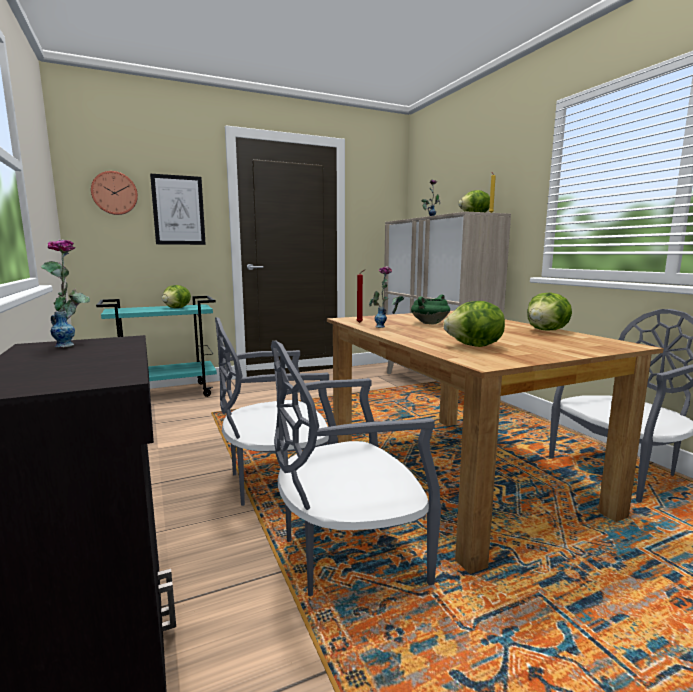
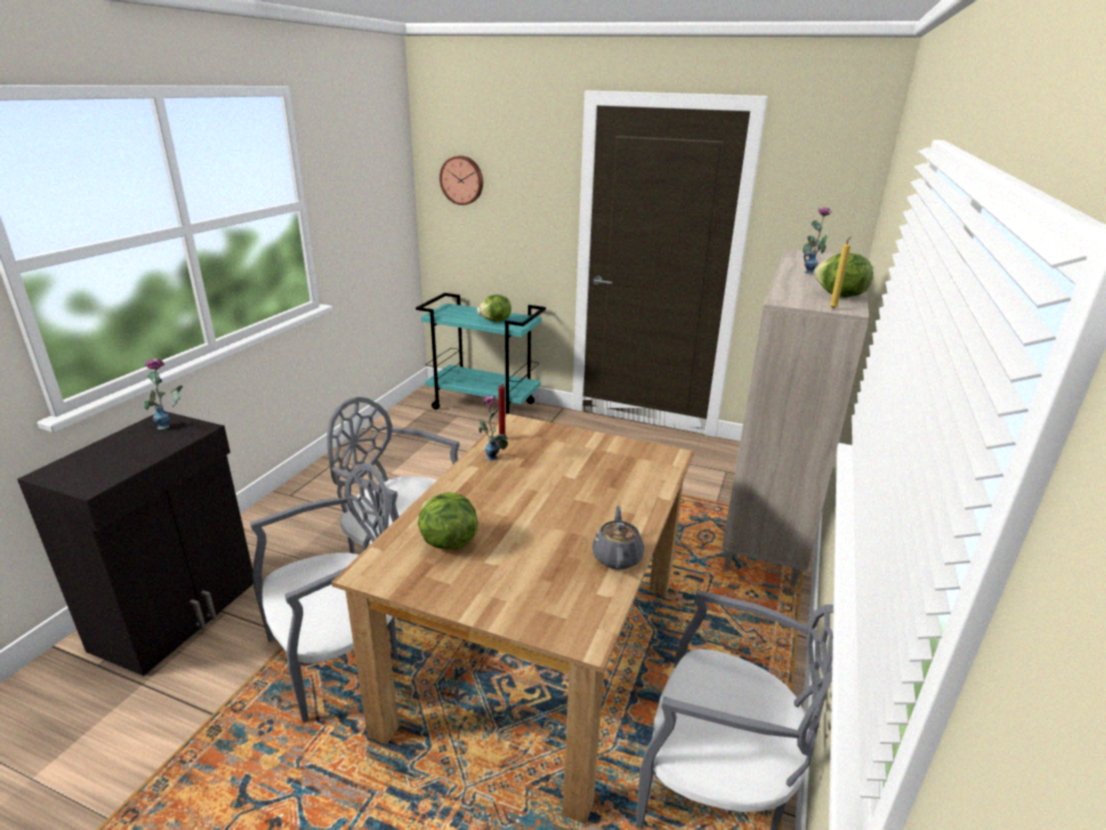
camera: 45 degrees right, 15 degrees up
(178, 210) = (523, 202): picture -> none
(348, 554) = (338, 656): grey chair -> grey chair turned 120 degrees clockwise
(430, 323) = (555, 473): green cooking pot -> none
(547, 330) = (617, 556): lettuce -> grey teapot

